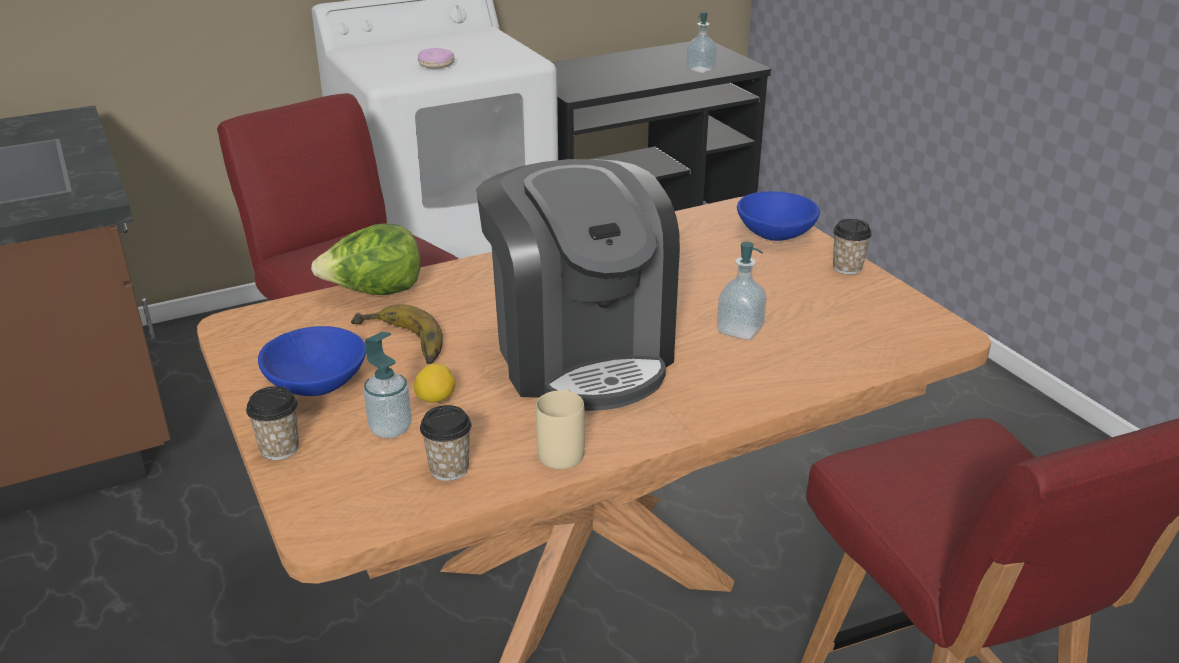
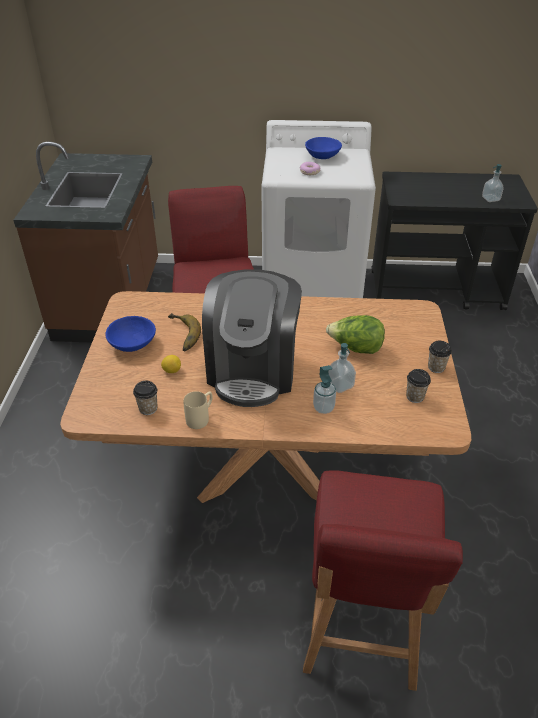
camera: 30 degrees right, 10 degrees up
(279, 449) = (95, 372): cup -> cup (415, 397)
(374, 293) = (193, 302): lettuce -> lettuce (355, 348)
(390, 429) = (142, 379): soap dispenser -> soap dispenser (323, 408)
(775, 234) = (418, 331): blue bowl -> blue bowl (322, 156)

